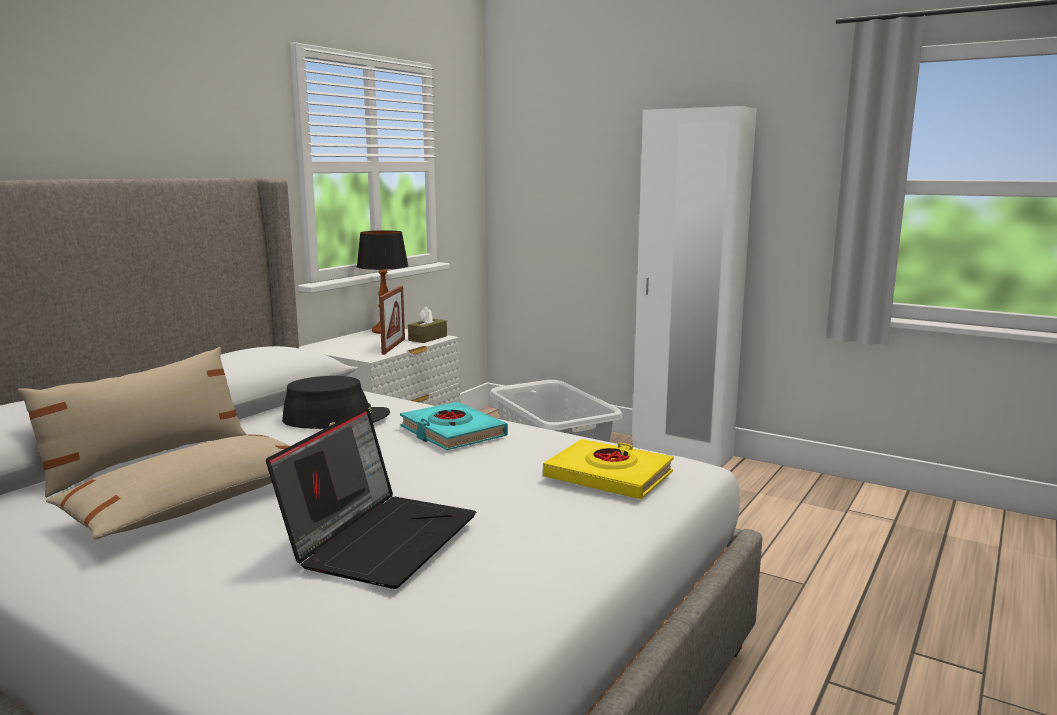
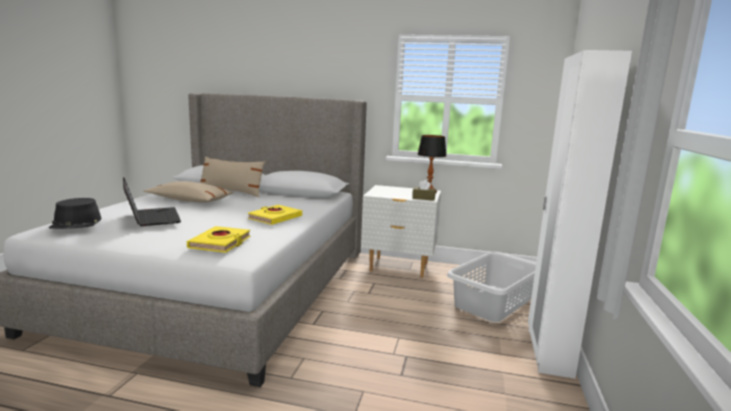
camera: 70 degrees right, 0 degrees up
(336, 418) = (287, 203): black hat -> black hat (76, 223)
(381, 538) = (151, 218): laptop -> laptop turned 120 degrees counterclockwise
(393, 346) = (398, 195): picture frame -> none
(452, 433) = (275, 218): turquoise book -> yellow book

